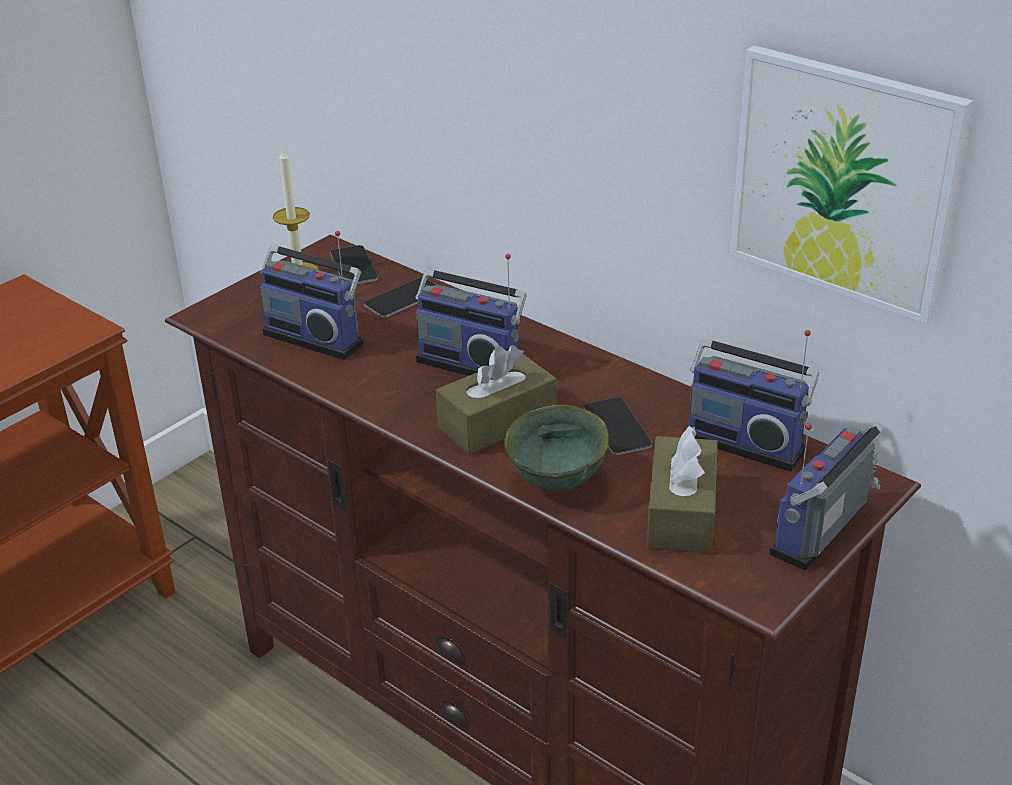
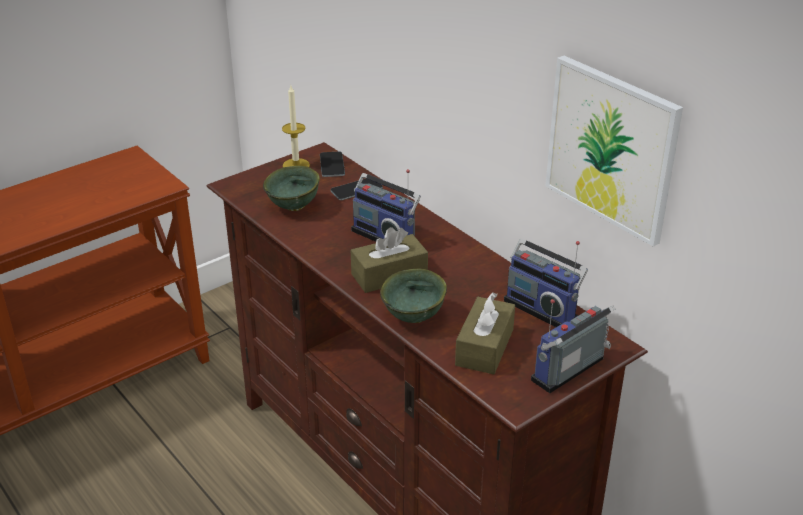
camera: 10 degrees right, 0 degrees up
(316, 337) = (294, 207): radio -> green bowl
(617, 427) = (463, 288): phone -> none

